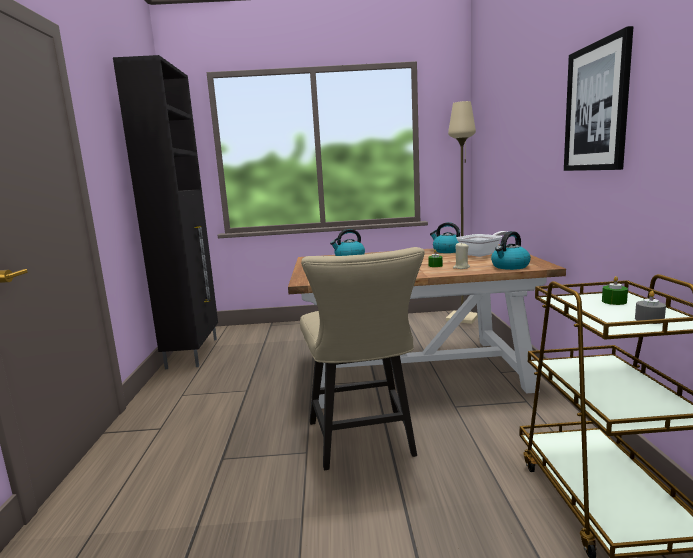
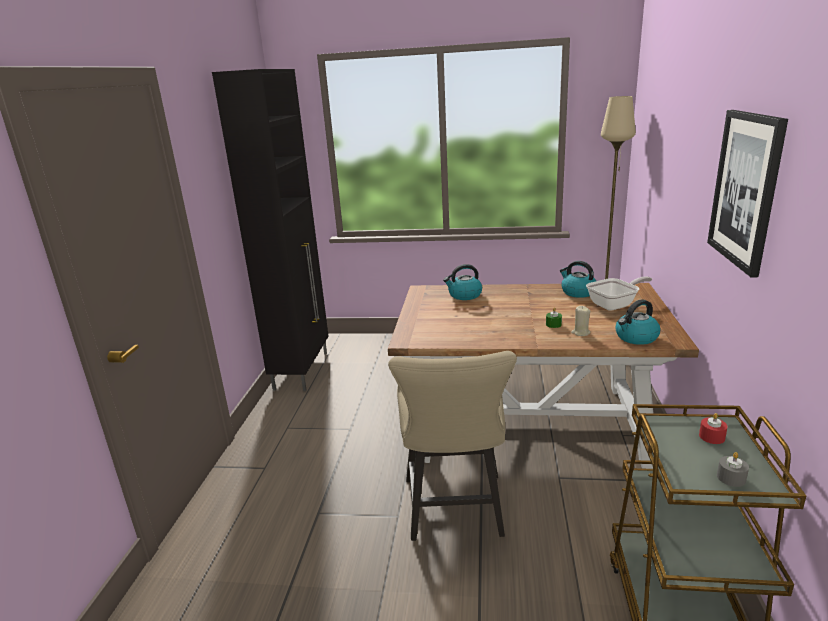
camera: 10 degrees right, 10 degrees up
(614, 301) = (711, 437): green candle -> red candle

